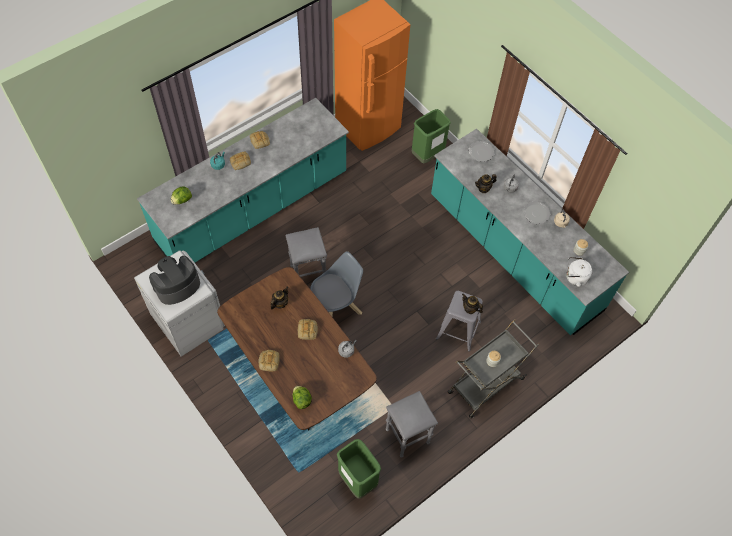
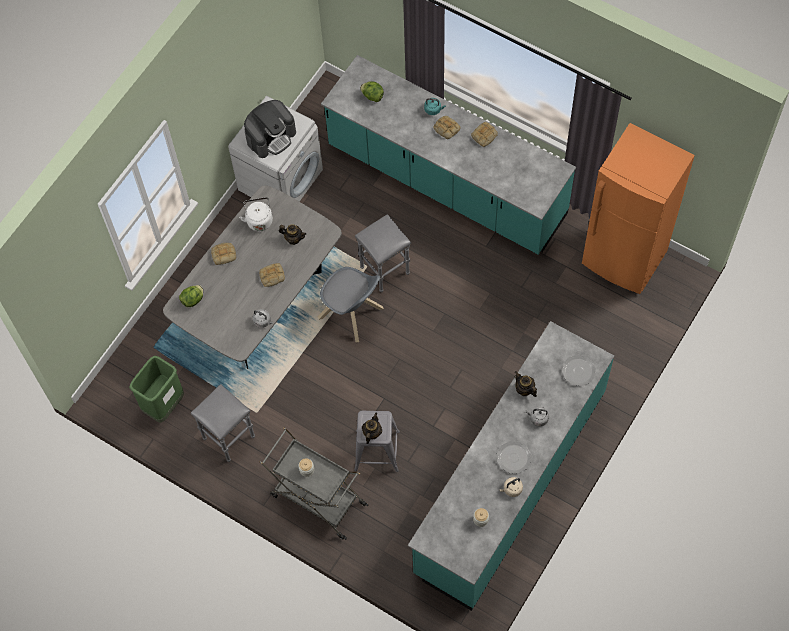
camera: 75 degrees right, 5 degrees up
(177, 286) = (271, 136): coffee machine -> coffee machine turned 105 degrees clockwise
(298, 373) = (261, 306): brown dining table -> grey dining table
(427, 156) = (612, 340): green trash can -> none
(574, 277) = (440, 523): white kettle -> white kettle (259, 220)

